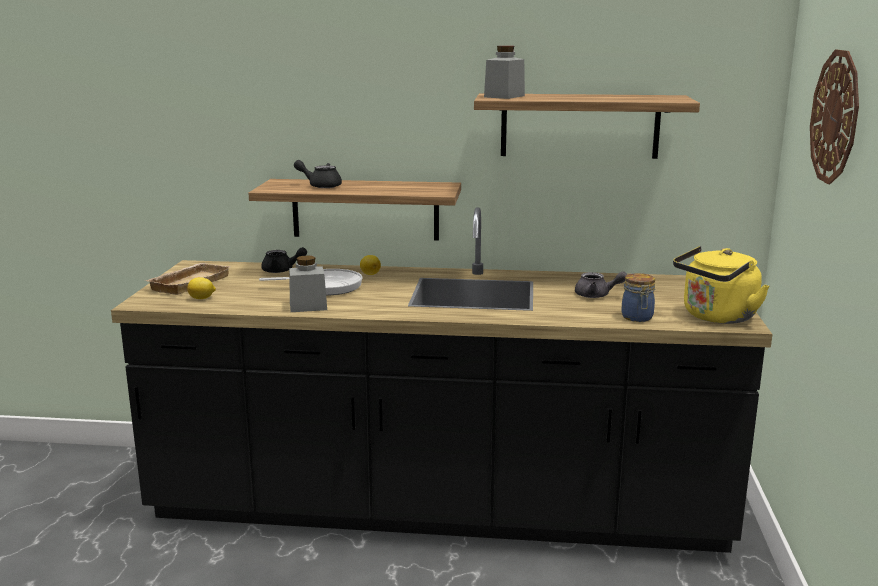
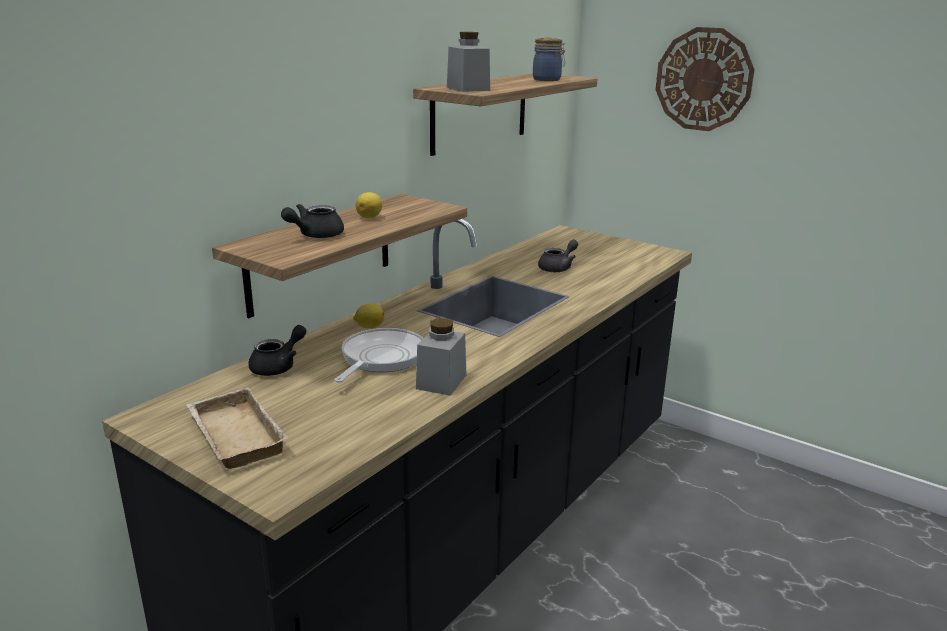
camera: 60 degrees left, 5 degrees up
(202, 298) = (320, 438): lemon -> lemon (370, 217)
(637, 318) = (625, 272): jar -> jar (548, 80)
(716, 317) = (646, 254): yellow kettle -> none

